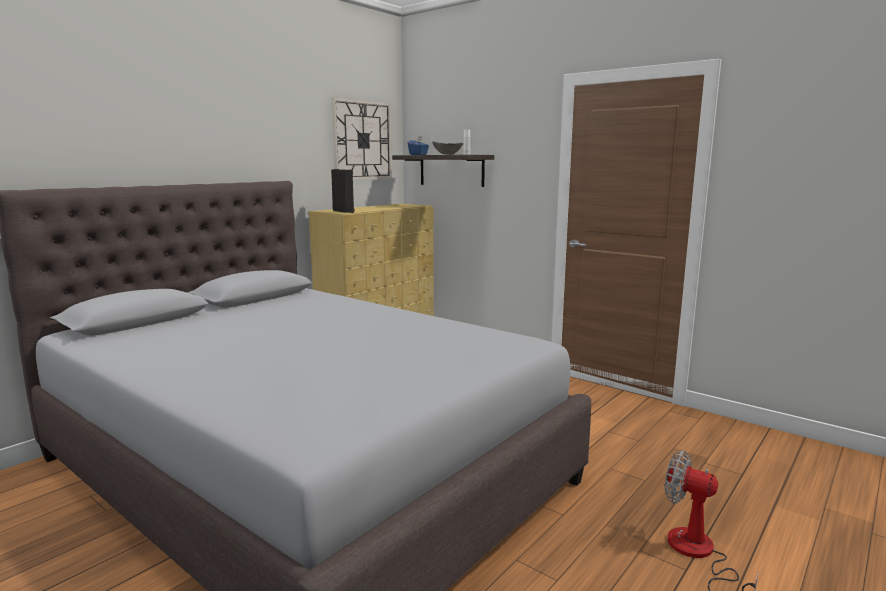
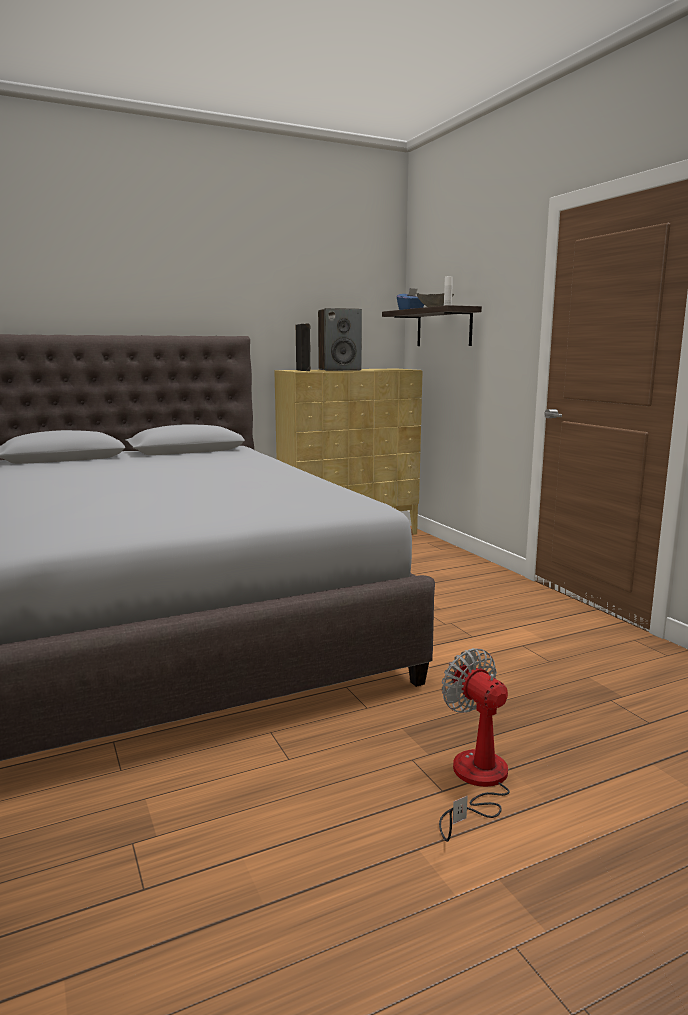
camera: 25 degrees right, 0 degrees up
(362, 140) = (348, 295): wall clock -> none
(370, 209) = (339, 370): none -> speaker

